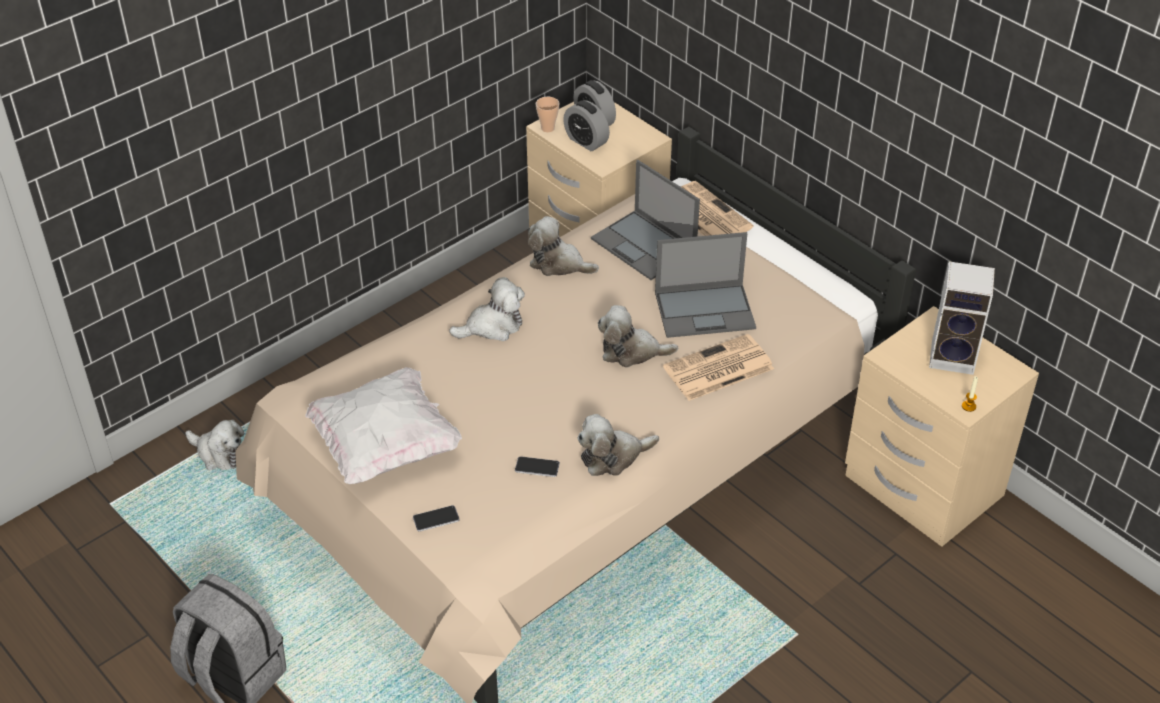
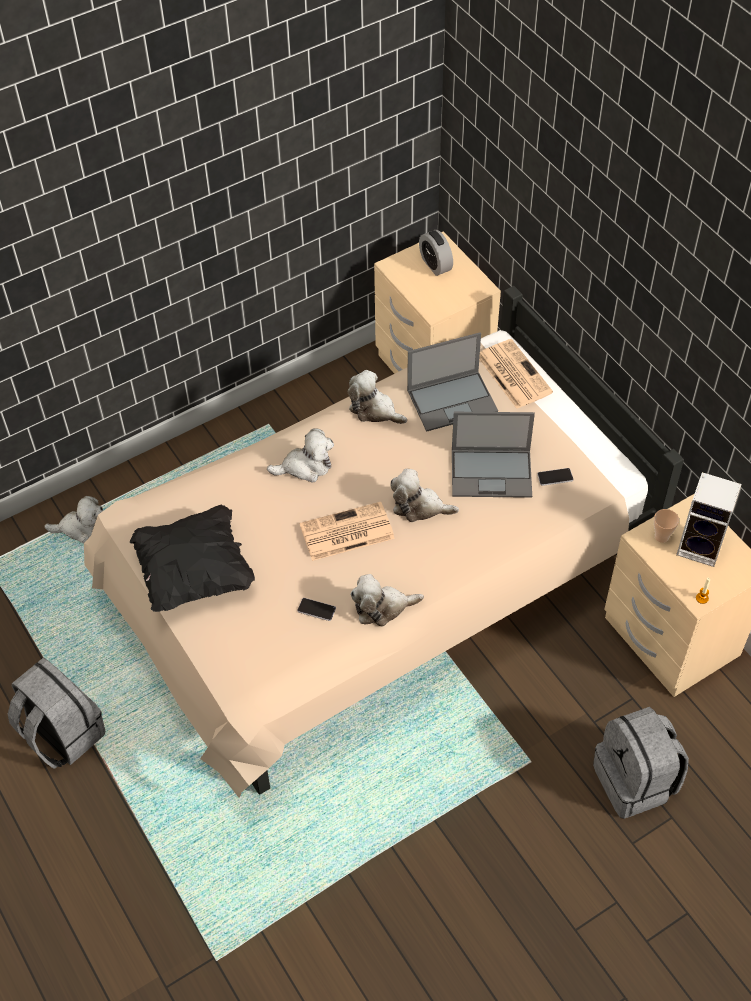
camera: 10 degrees right, 10 degrees up
(219, 454) = (81, 528): plush toy -> plush toy turned 45 degrees counterclockwise
(385, 446) = (194, 572): white pillow -> black pillow
(436, 519) = (224, 647): phone -> phone (555, 477)
(547, 128) = (392, 268): cup -> cup (661, 537)
(586, 141) = (424, 285): alarm clock -> none
(644, 245) = (453, 400): laptop -> laptop turned 75 degrees counterclockwise
(717, 369) = (489, 533): newspaper -> newspaper (345, 532)
(921, 639) = (635, 781): none -> grey backpack

